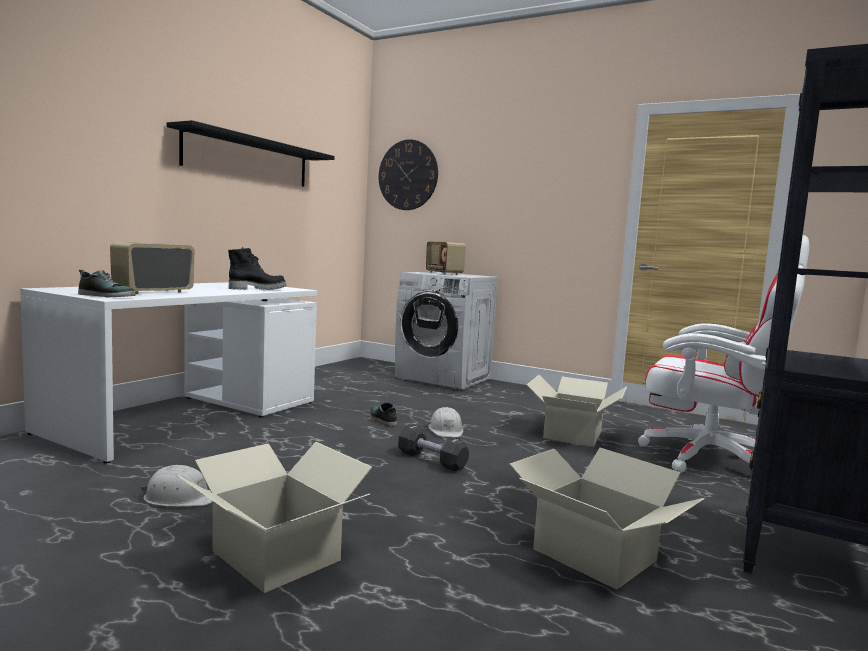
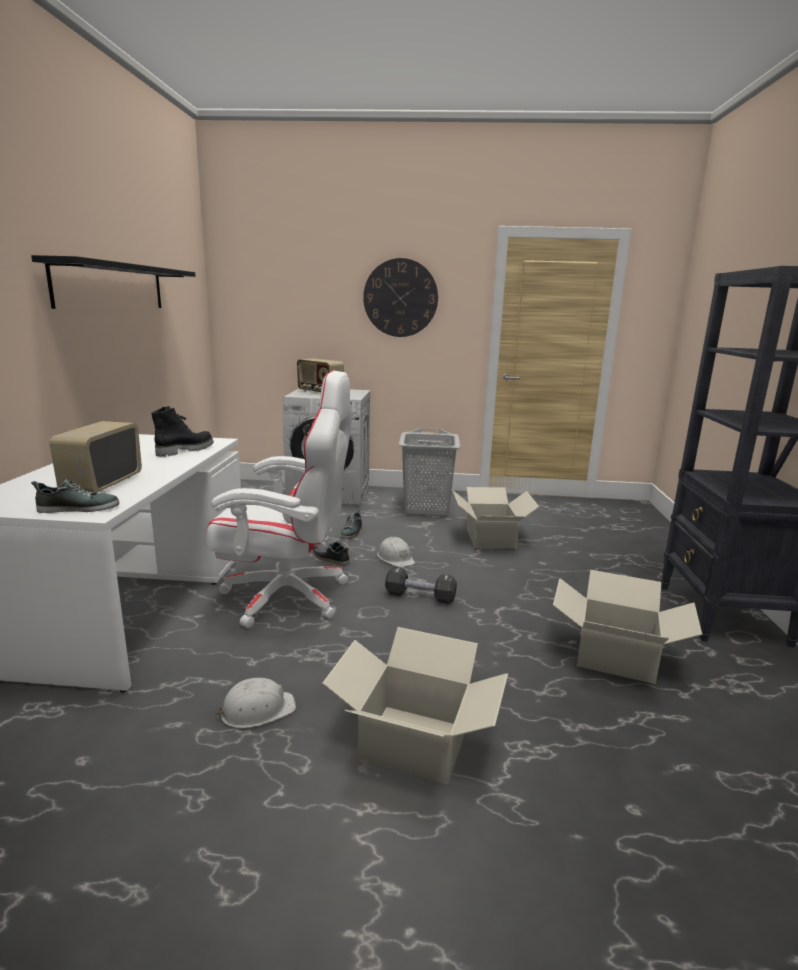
camera: 25 degrees left, 10 degrees up
(408, 175) = (259, 284): wall clock -> wall clock (400, 298)
(428, 406) = (352, 532): none -> shoe
(531, 402) = (427, 508): none -> grey laundry basket
(707, 458) = (594, 540): white office chair -> white office chair (285, 596)

